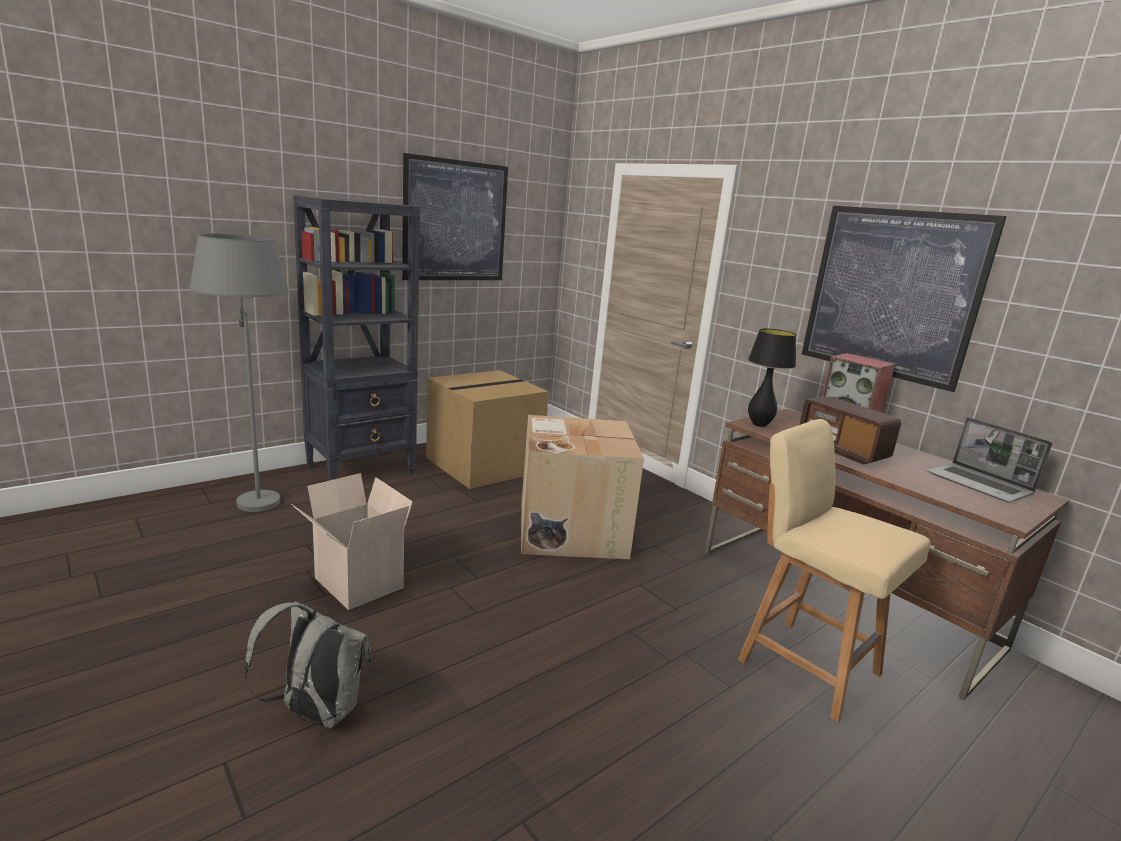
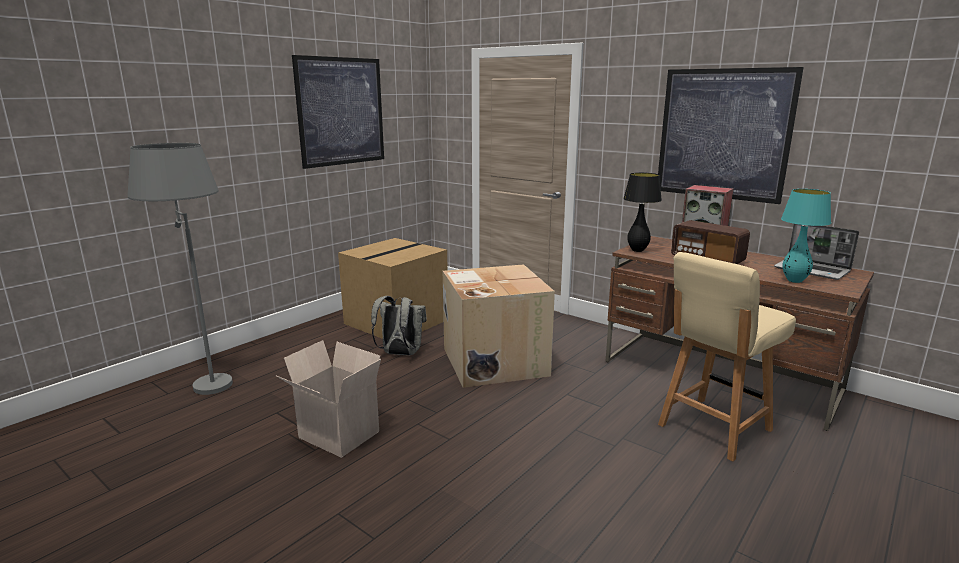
camera: 10 degrees left, 0 degrees up
(315, 713) = (356, 541): grey backpack -> grey backpack (400, 354)
(362, 469) = (292, 342): black bookcase -> none
(806, 664) = (713, 428): beige chair -> beige chair turned 75 degrees counterclockwise
(946, 495) = (794, 281): none -> turquoise table lamp

